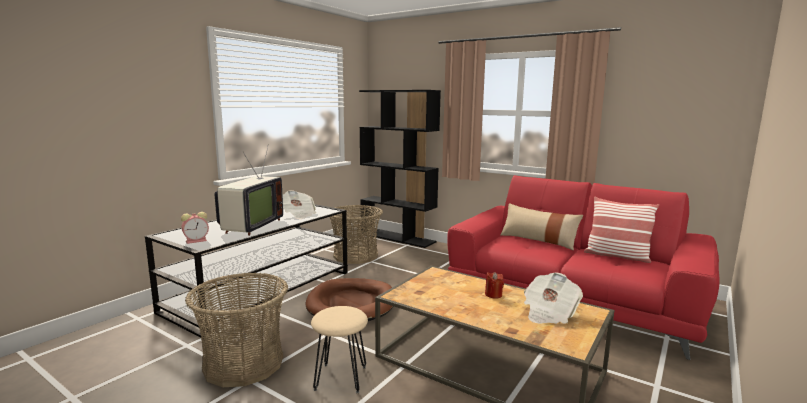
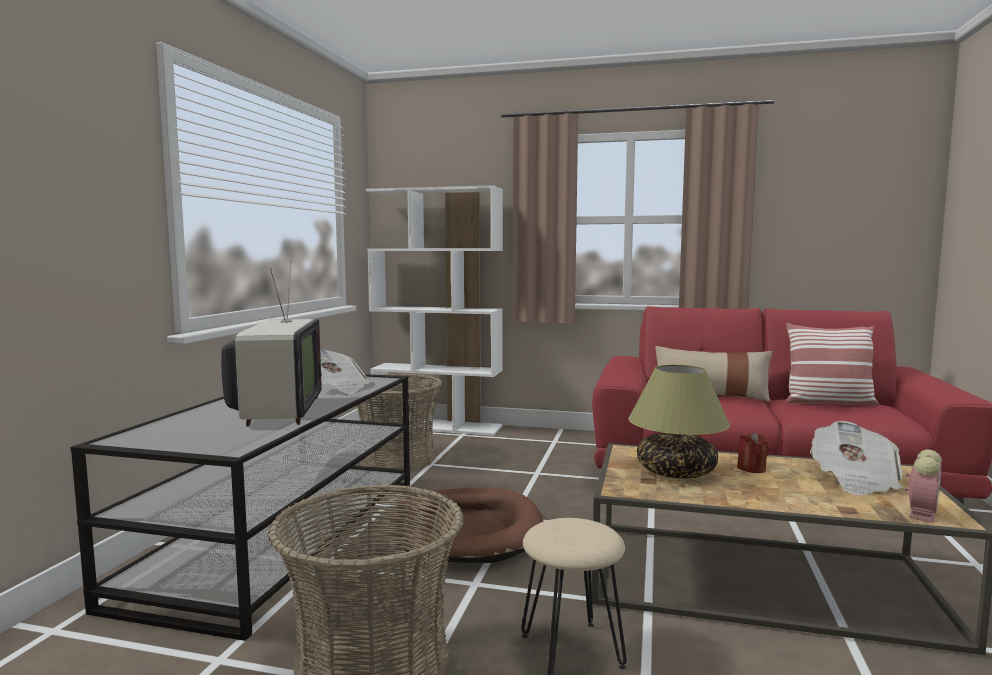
camera: 20 degrees left, 5 degrees down
(197, 240) = (204, 442): alarm clock -> alarm clock (922, 513)
(398, 238) = (438, 426): black bookcase -> white bookcase
(442, 289) = (675, 472): none -> table lamp

